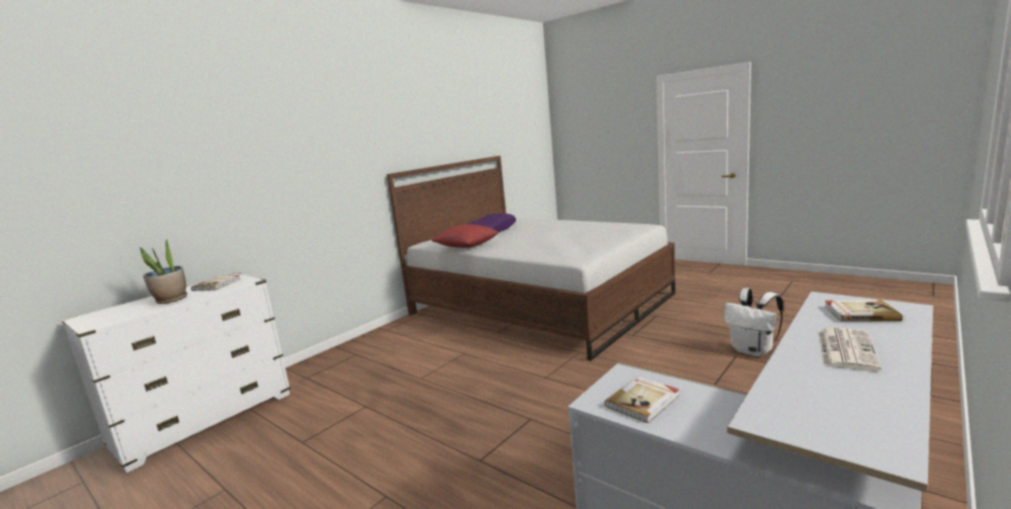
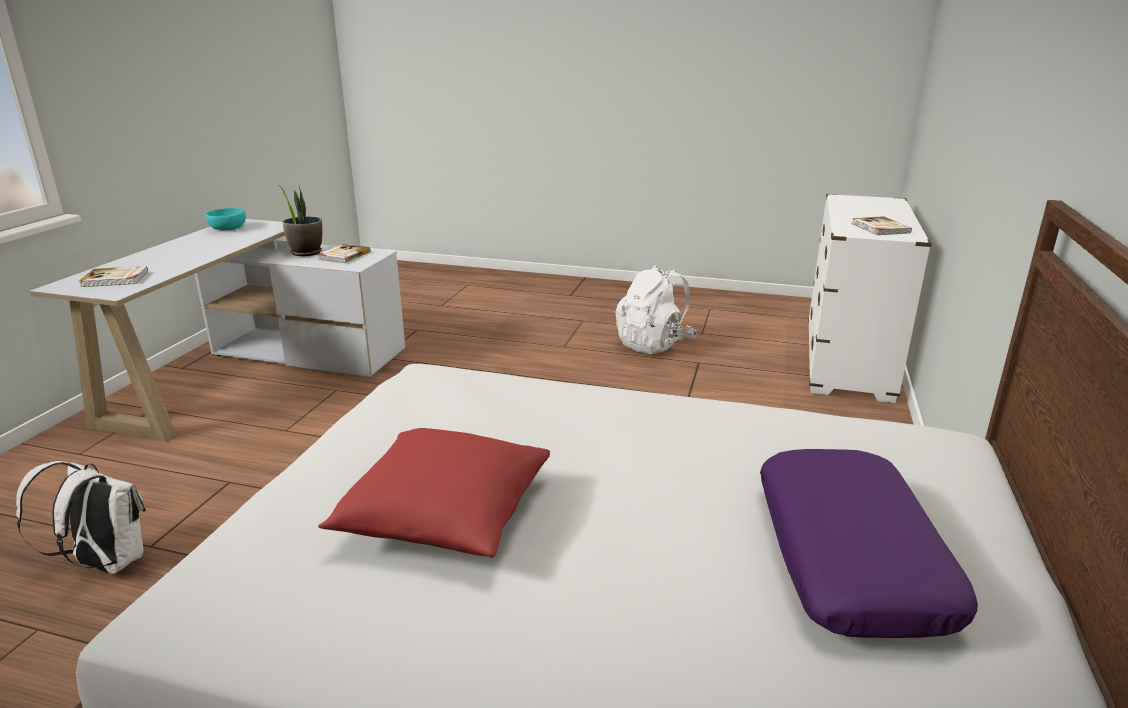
camera: 155 degrees right, 10 degrees up
(171, 300) = (863, 214): potted plant -> potted plant (306, 252)
(297, 478) = (654, 344): none -> white backpack
(467, 246) = (758, 421): red pillow -> red pillow (444, 517)
(845, 349) = (182, 254): newspaper -> none
(868, 420) = (227, 228): none -> turquoise bowl

